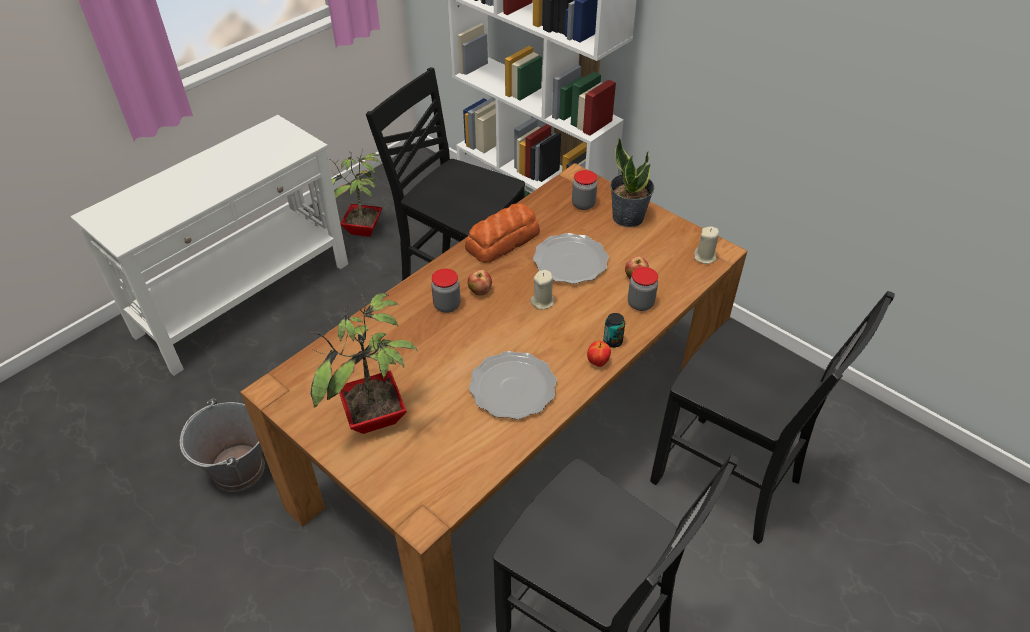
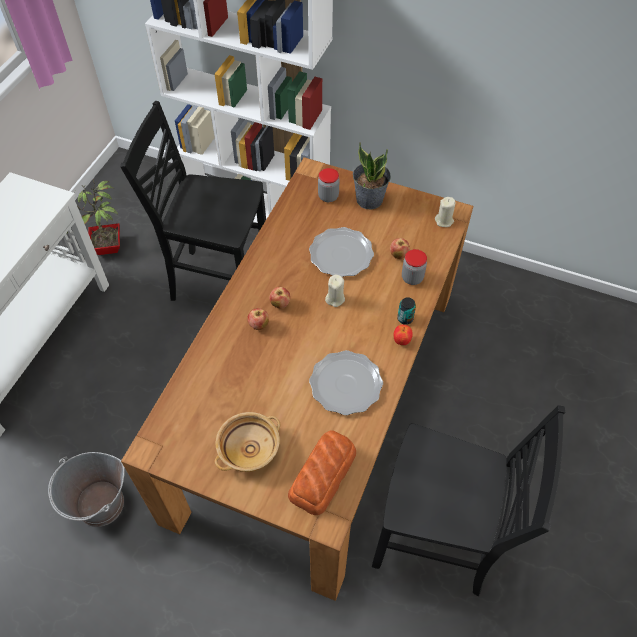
camera: 20 degrees left, 10 degrees up
(375, 419) = (249, 448): potted plant -> beige bowl
(447, 305) = (259, 325): jar -> apple
(503, 240) = (278, 249): bread -> bread (323, 474)
(728, 481) = (491, 384): black chair -> none

